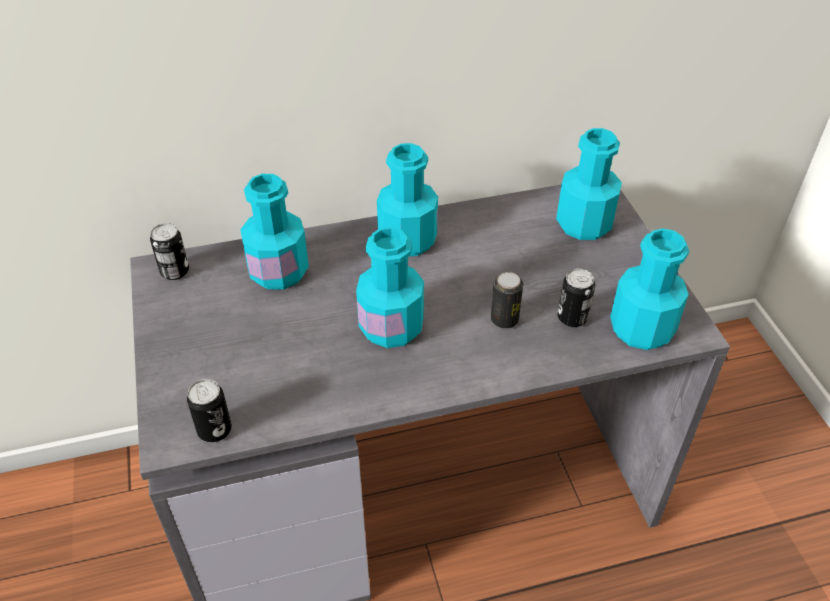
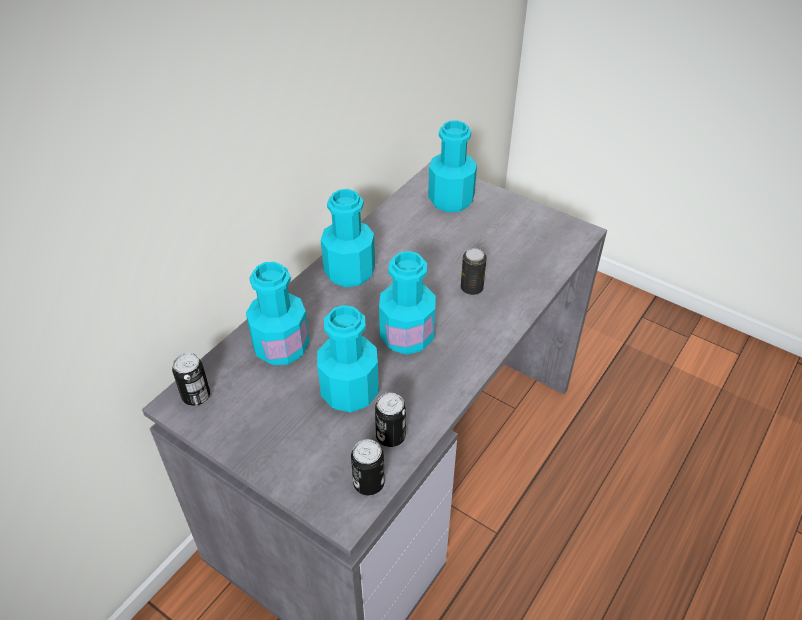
camera: 40 degrees left, 0 degrees up
(572, 318) = (509, 263): can -> can (390, 436)
(641, 329) = (553, 247): turquoise bottle -> turquoise bottle (349, 391)

